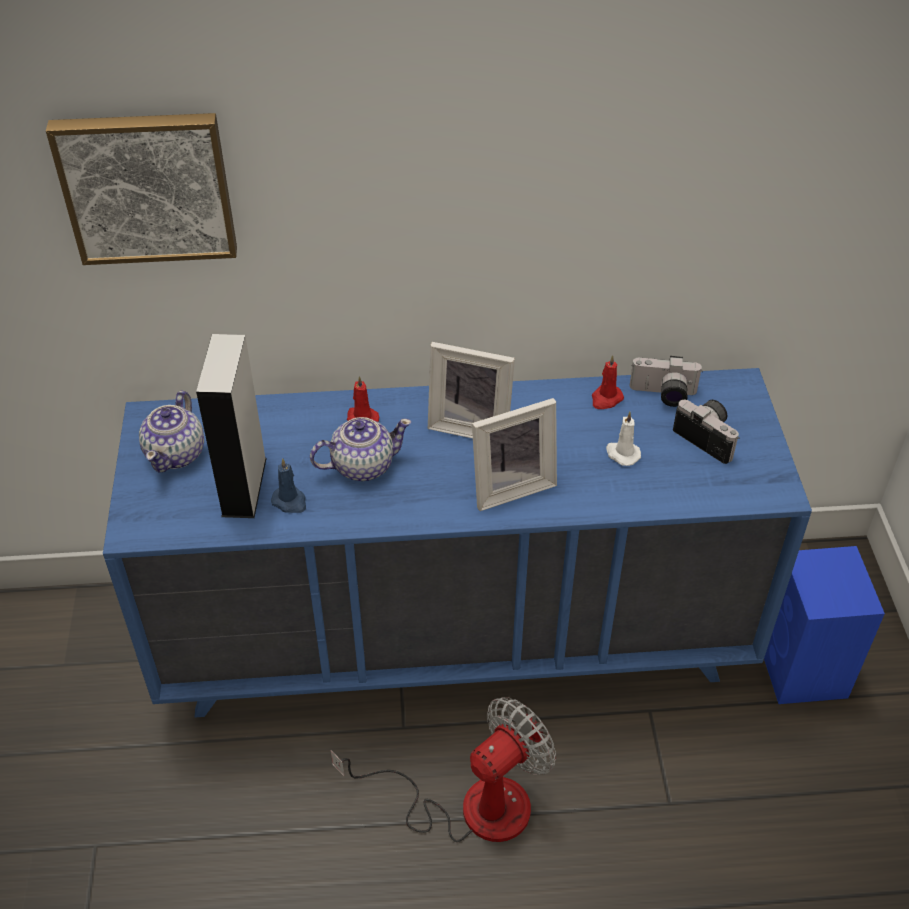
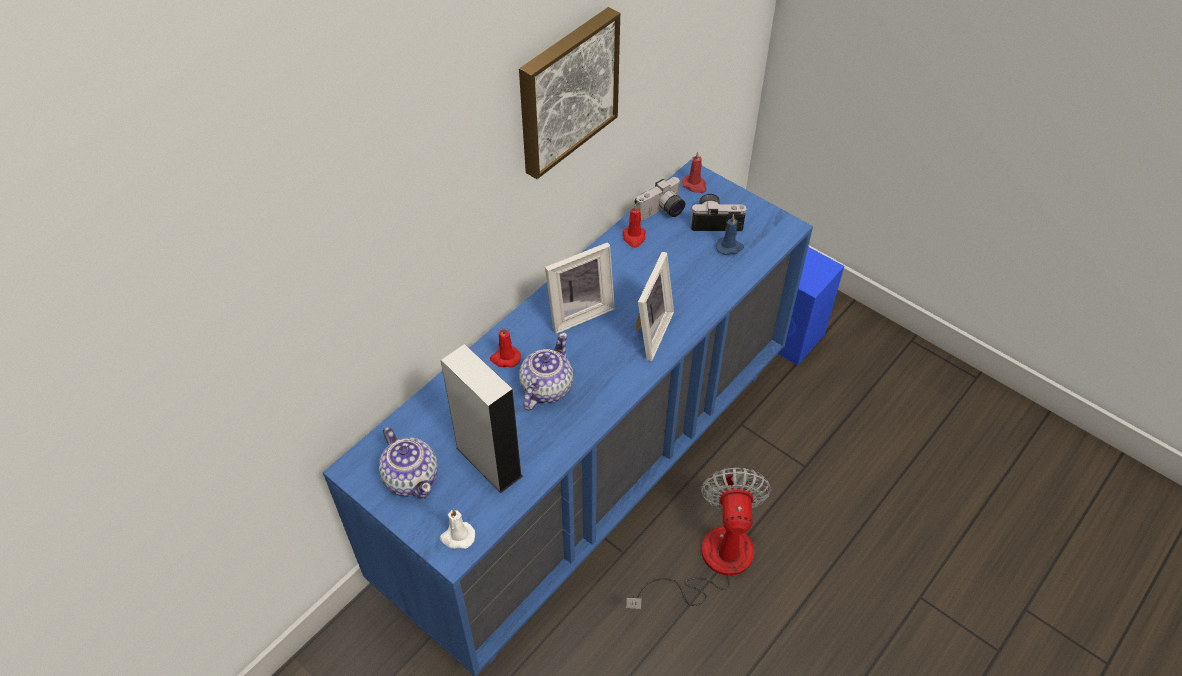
camera: 45 degrees left, 5 degrees up
(147, 186) = (313, 278): picture -> picture (566, 91)
(290, 502) = (532, 447): blue candle -> blue candle (729, 247)
(622, 454) = (683, 265): white candle -> white candle (457, 537)
(730, 393) = (695, 185): none -> red candle

